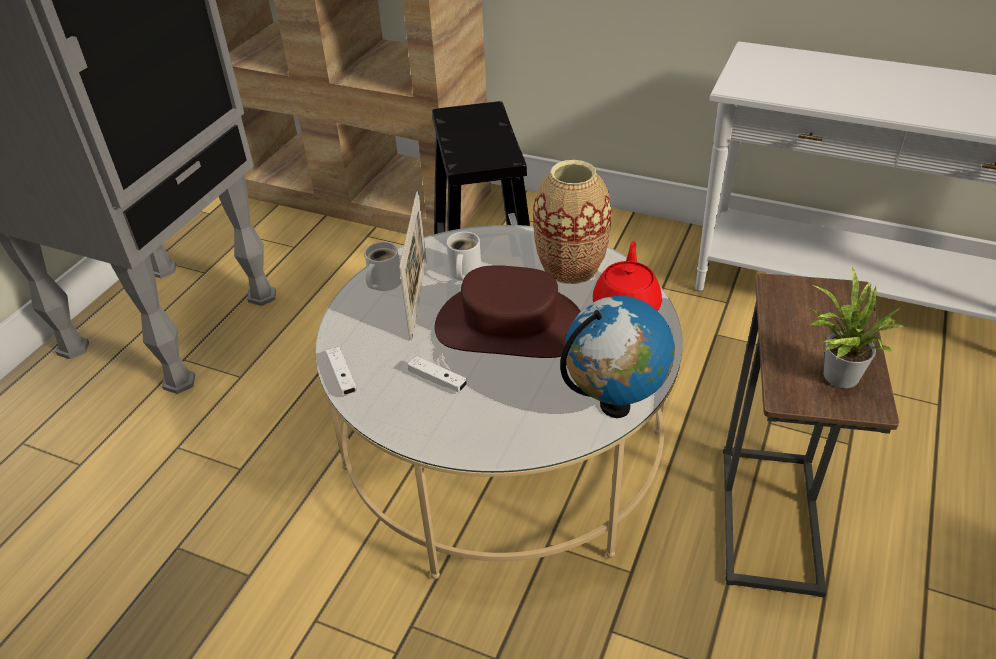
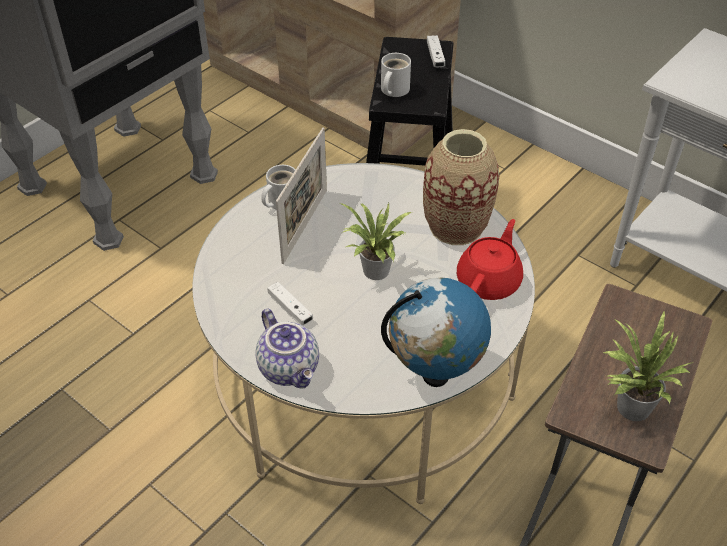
camera: 15 degrees right, 5 degrees up
(342, 377) = (211, 284): white game controller -> white game controller (435, 56)
(463, 272) = (355, 209): white mug -> white mug (393, 90)
(463, 438) = (290, 368): none -> teapot
(510, 326) = (374, 273): brown hat -> potted plant

